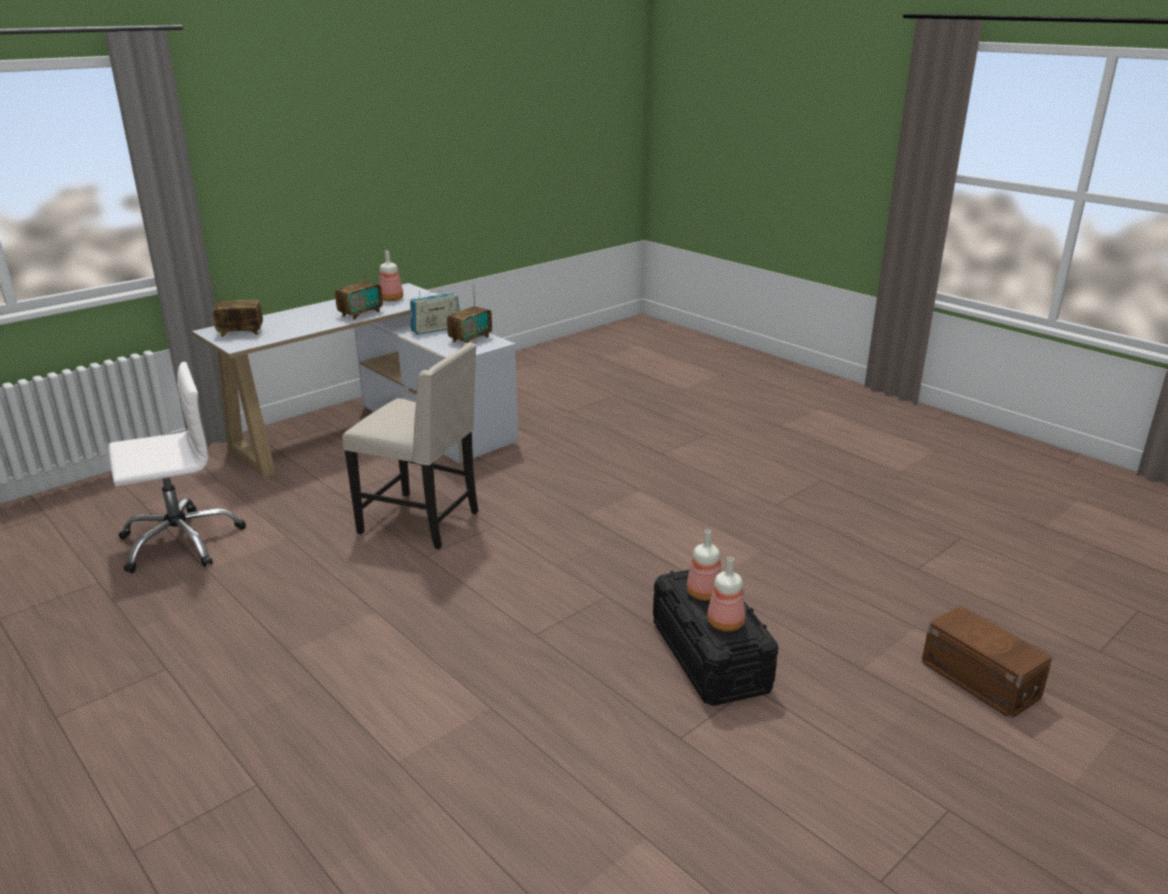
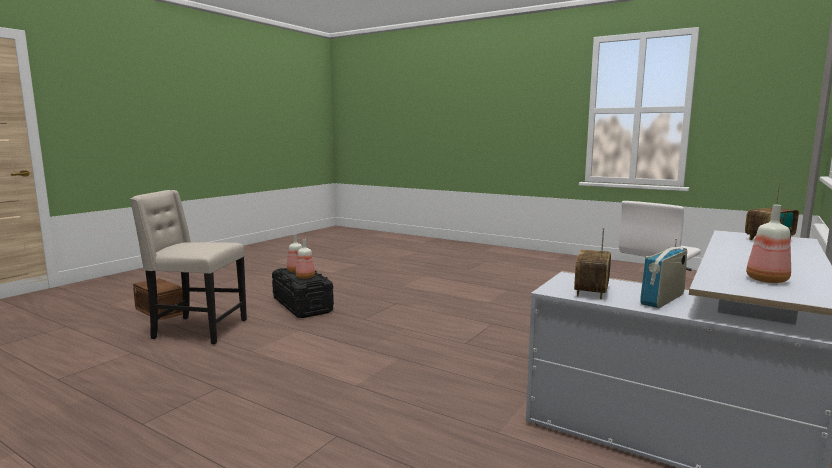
camera: 165 degrees right, 15 degrees down
(360, 314) = (731, 261): radio -> none
(422, 522) = (520, 339): beige chair -> beige chair (198, 330)

